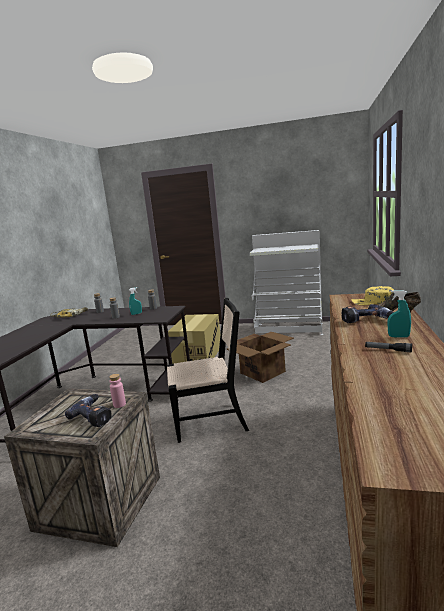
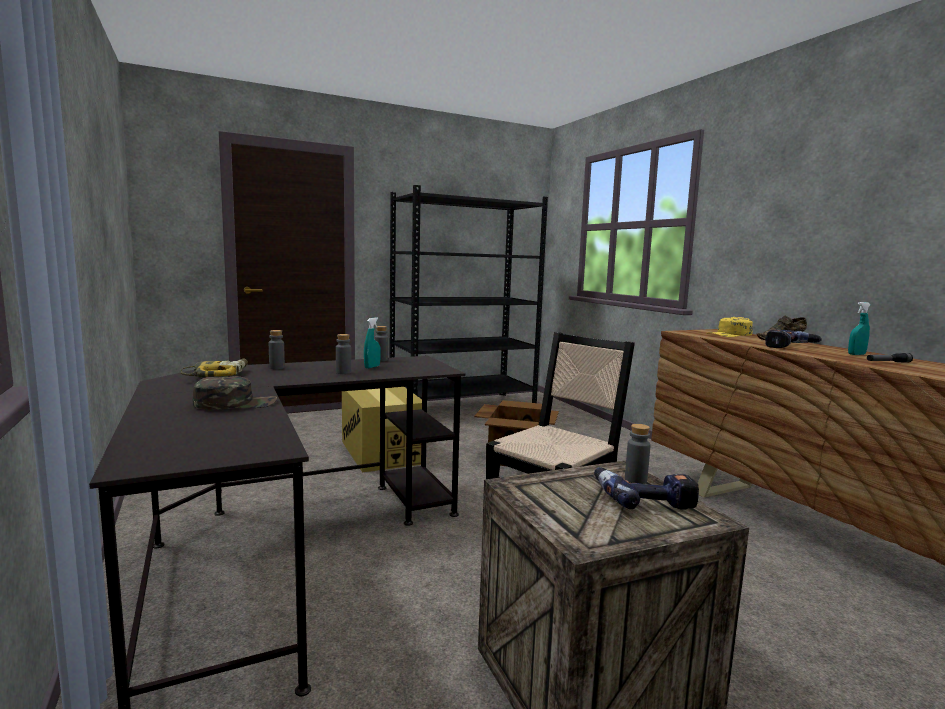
camera: 40 degrees left, 5 degrees down
(38, 334) = (236, 403): none -> green cap
(119, 404) = (635, 480): pink bottle -> grey bottle
(289, 330) = (462, 408): white shoe rack -> black bookcase

